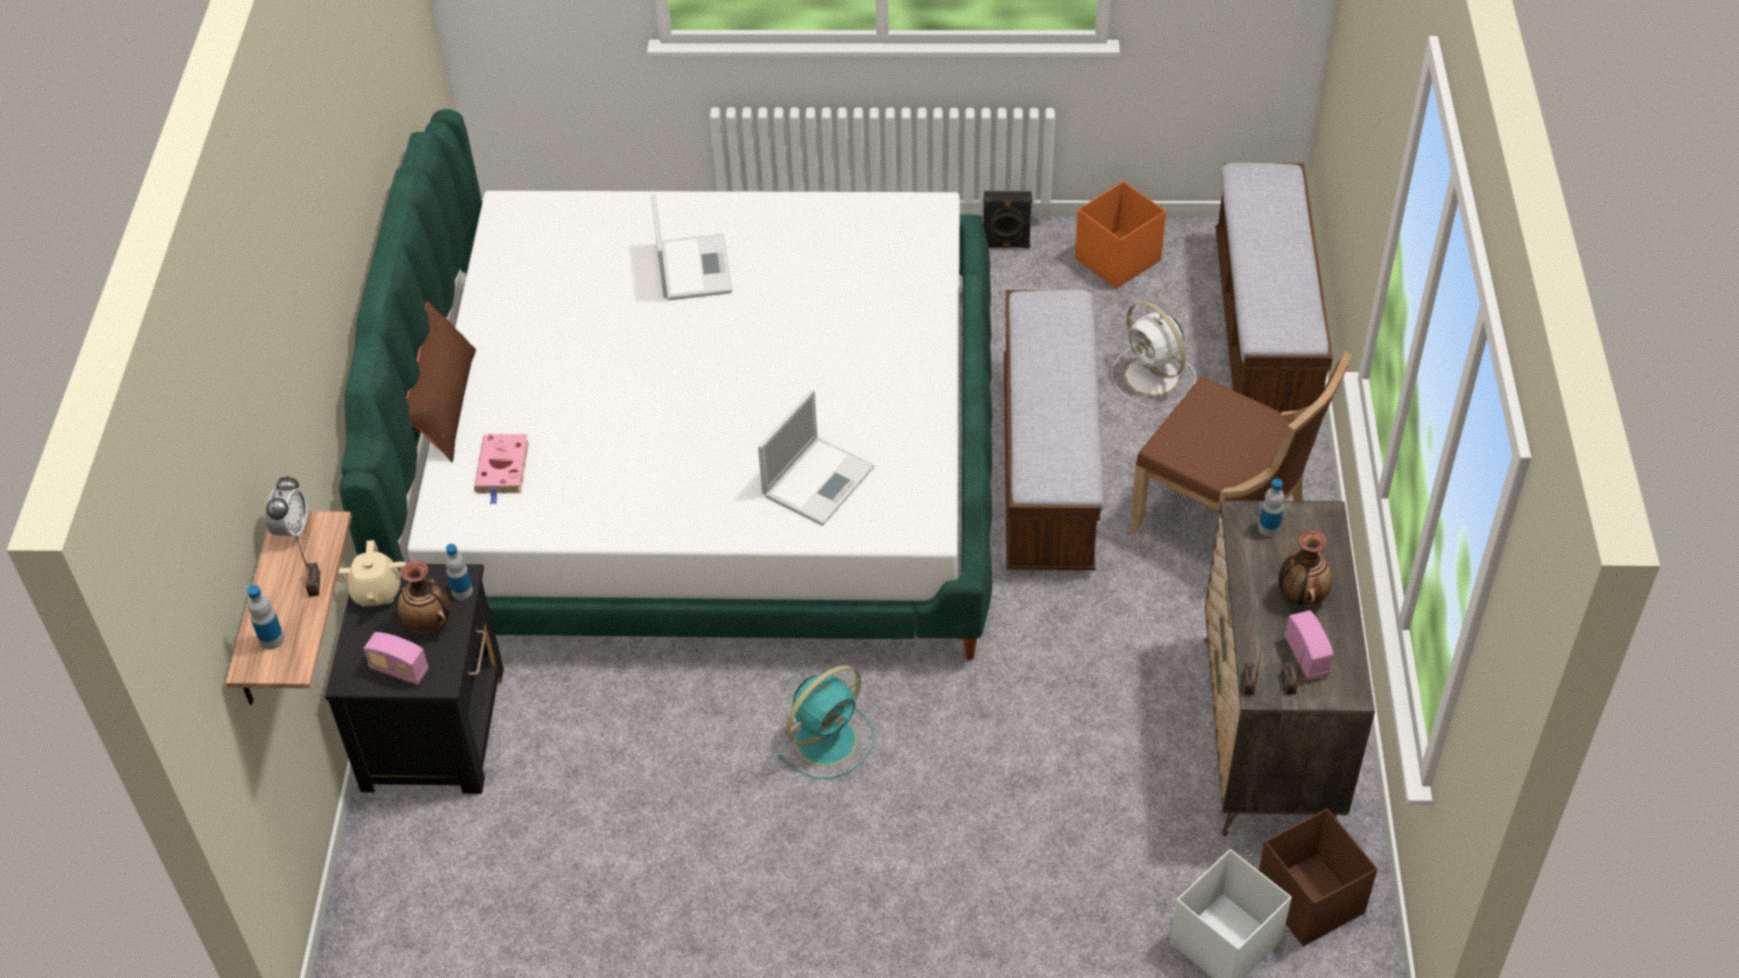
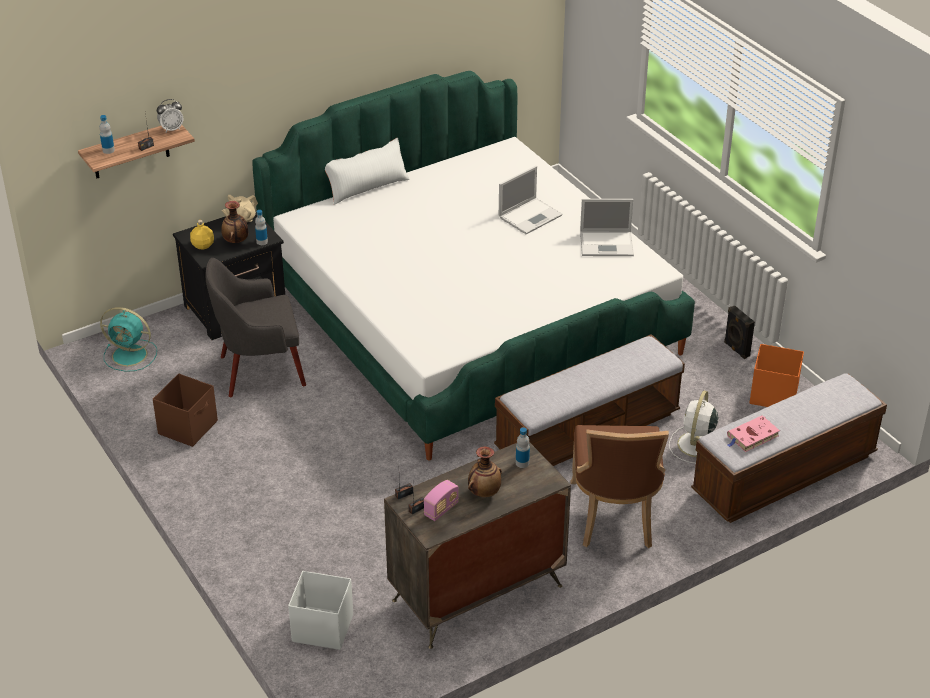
camera: 55 degrees right, 10 degrees down
(399, 670) = (203, 245): radio -> yellow bottle
(445, 404) = (367, 187): brown pillow -> white pillow
(502, 469) = (343, 220): pink book -> pink book (752, 437)
(612, 764) = (260, 371): none -> grey armchair
(819, 480) = (428, 313): laptop -> laptop (607, 244)
(828, 738) = (334, 432): turquoise fan -> turquoise fan (131, 355)
(1309, 898) = (377, 651): brown storage box -> brown storage box (188, 427)

